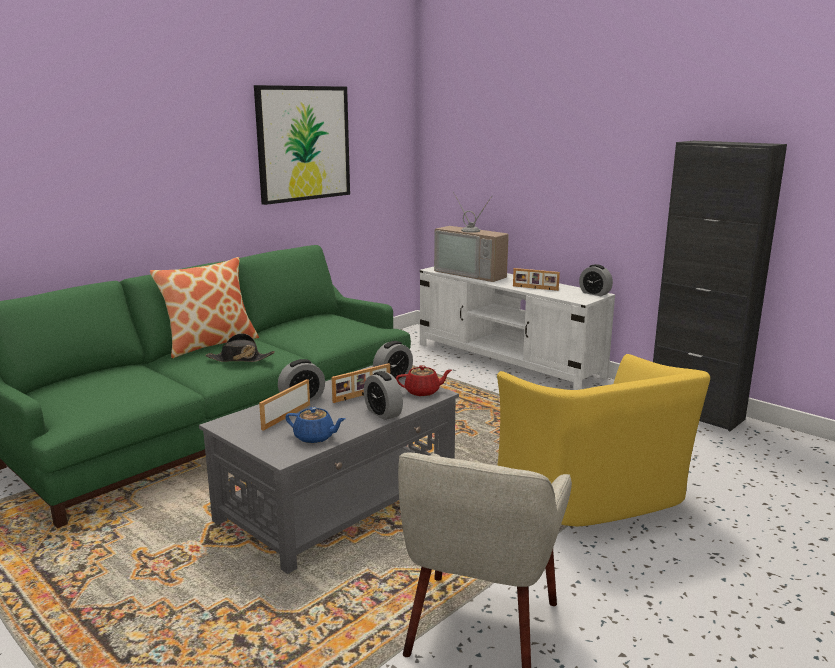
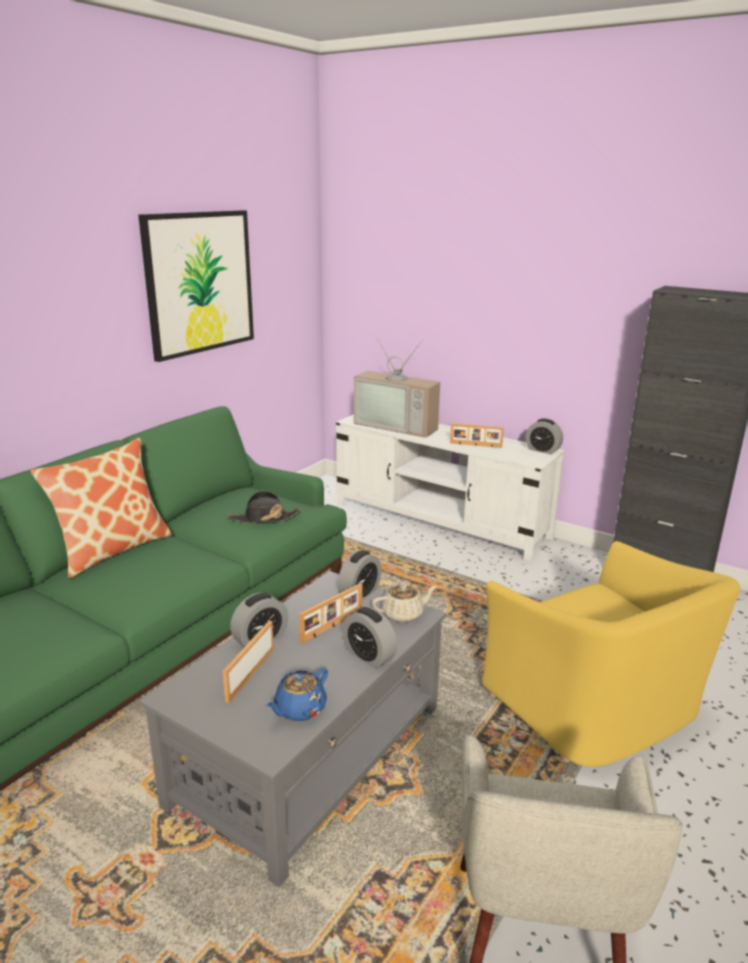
camera: 10 degrees left, 5 degrees up
(240, 359) = (159, 574): black hat -> black hat (264, 518)
(315, 437) = (299, 709): blue teapot -> blue teapot turned 120 degrees clockwise
(423, 392) = (403, 614): red teapot -> beige teapot

